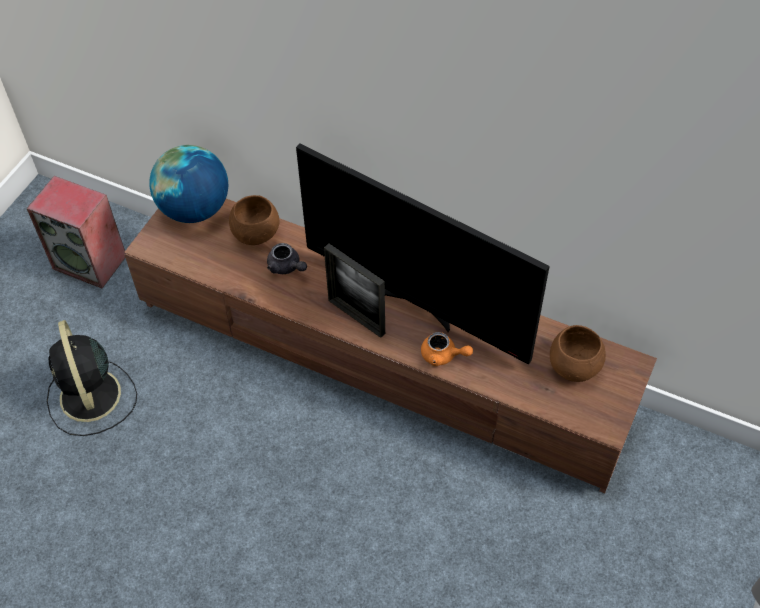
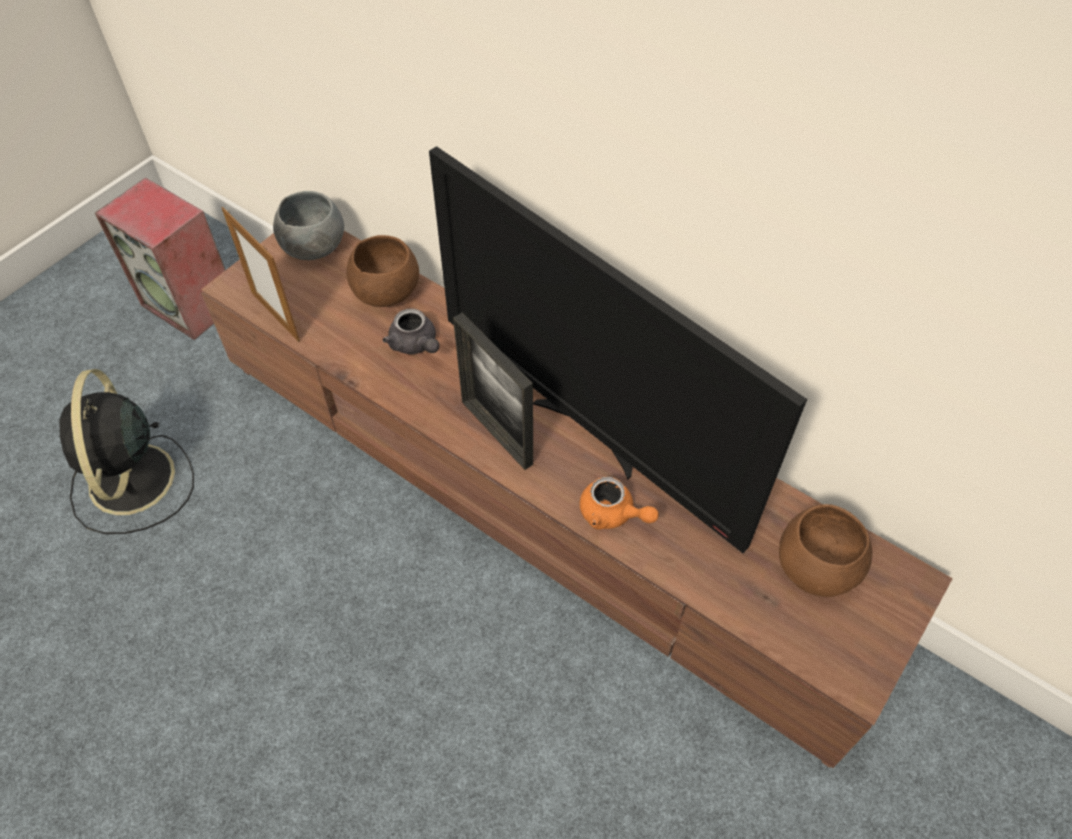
camera: 10 degrees right, 0 degrees up
(183, 263) = (275, 316): none -> picture frame
(194, 209) = (313, 247): globe -> grey bowl

